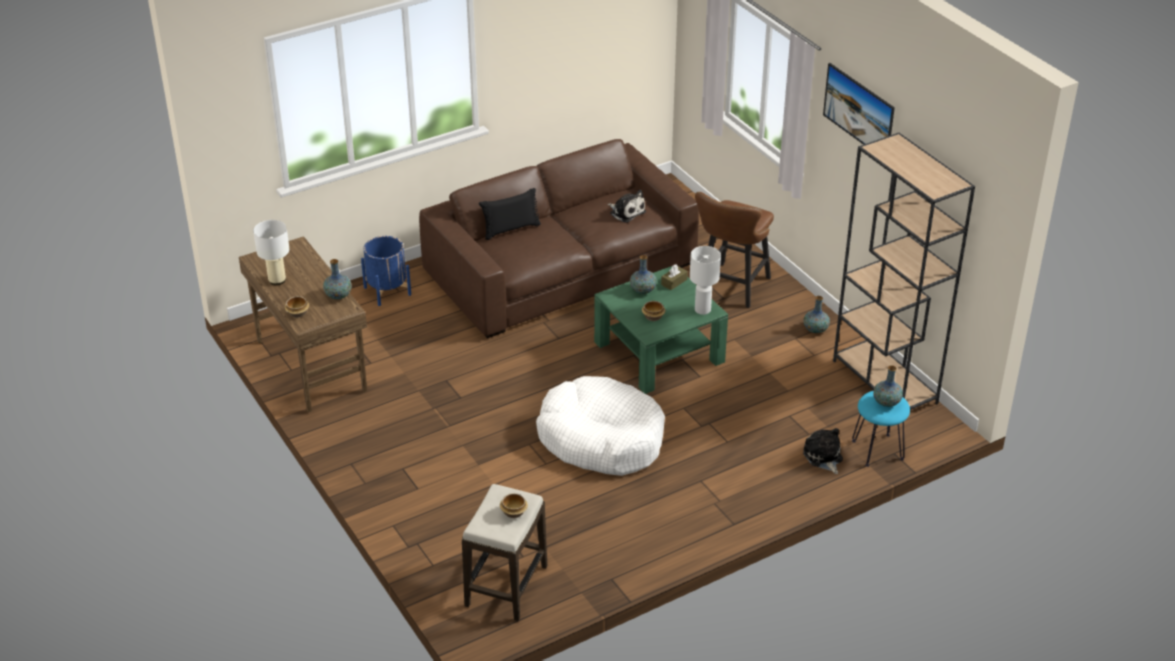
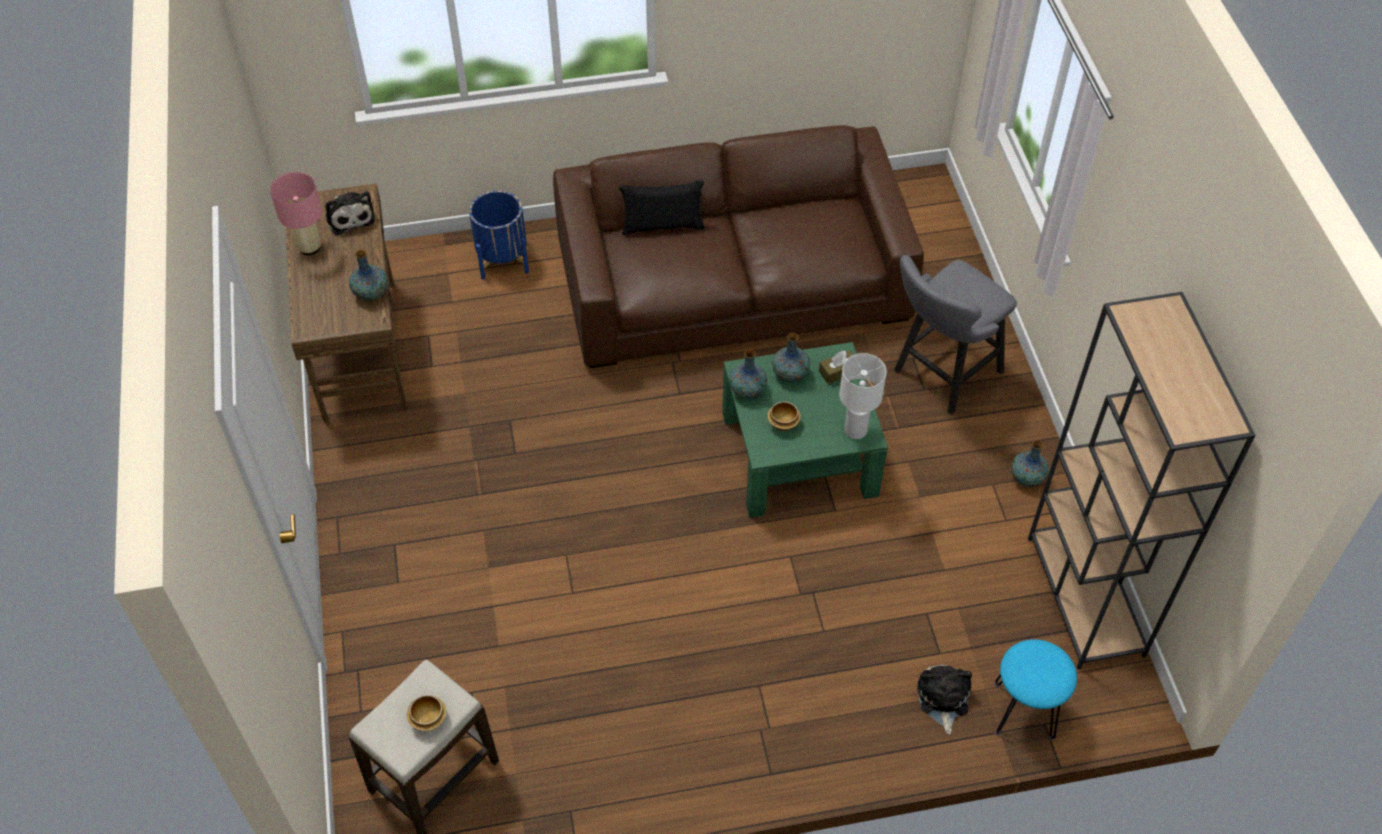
camera: 20 degrees right, 15 degrees up
(277, 281) = (309, 248): white table lamp -> pink table lamp
(298, 313) = (309, 308): bowl -> none
(601, 439) = (660, 574): white dog bed -> none
(626, 212) = (825, 238): plush toy -> plush toy (349, 216)
(730, 290) = (939, 378): brown stool -> grey stool
(857, 124) = (1139, 242): picture -> none
(886, 402) = (1043, 670): vase -> vase (747, 390)

